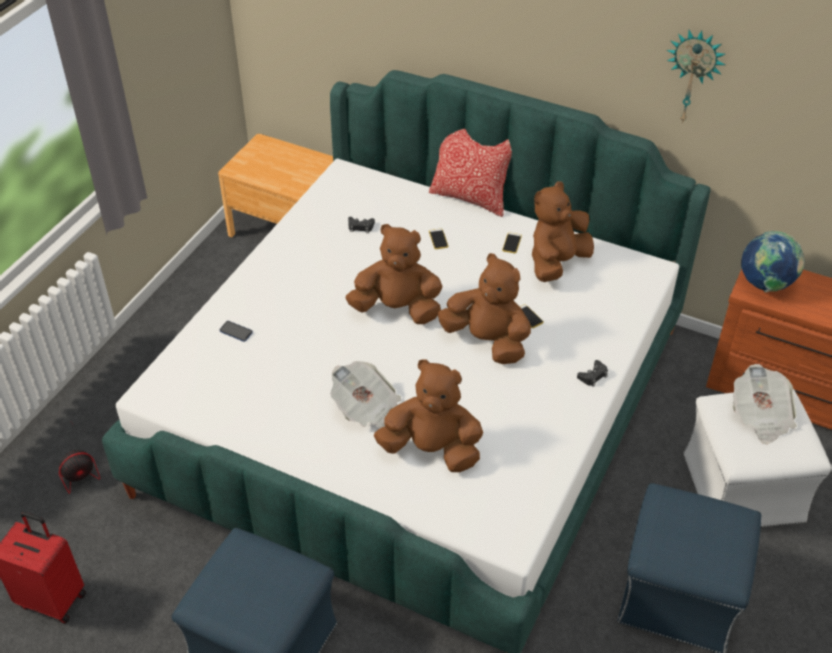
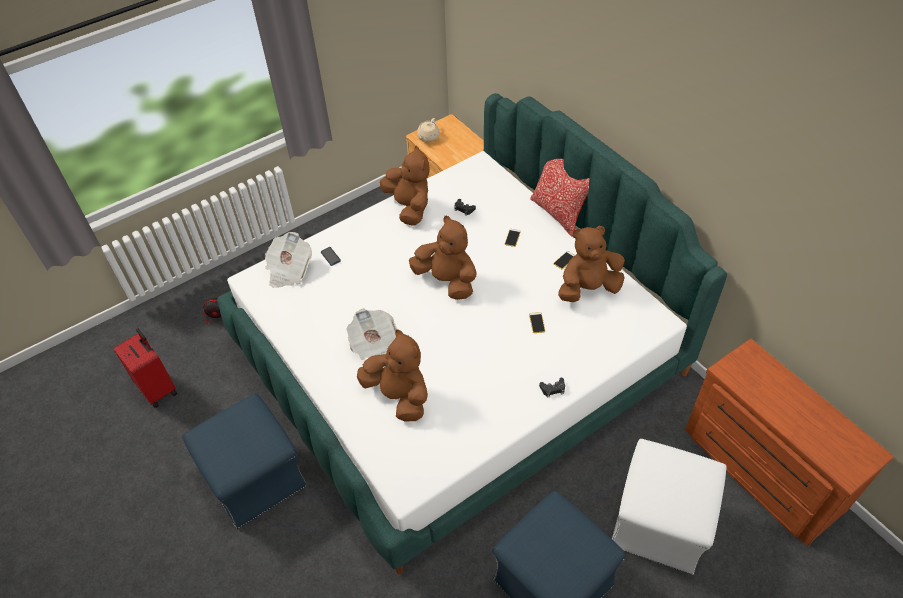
camera: 30 degrees right, 5 degrees up
(248, 167) = (428, 137): none -> beige teapot
(487, 341) = (493, 330): brown plush toy -> brown plush toy (409, 207)
(693, 76) = (729, 175): wall clock -> none
(760, 417) = (677, 477): newspaper -> newspaper (289, 270)
(765, 285) = (745, 371): globe -> none

